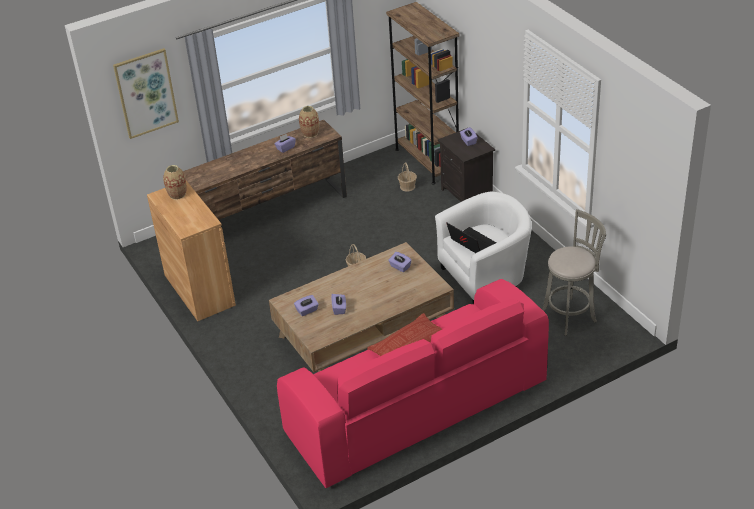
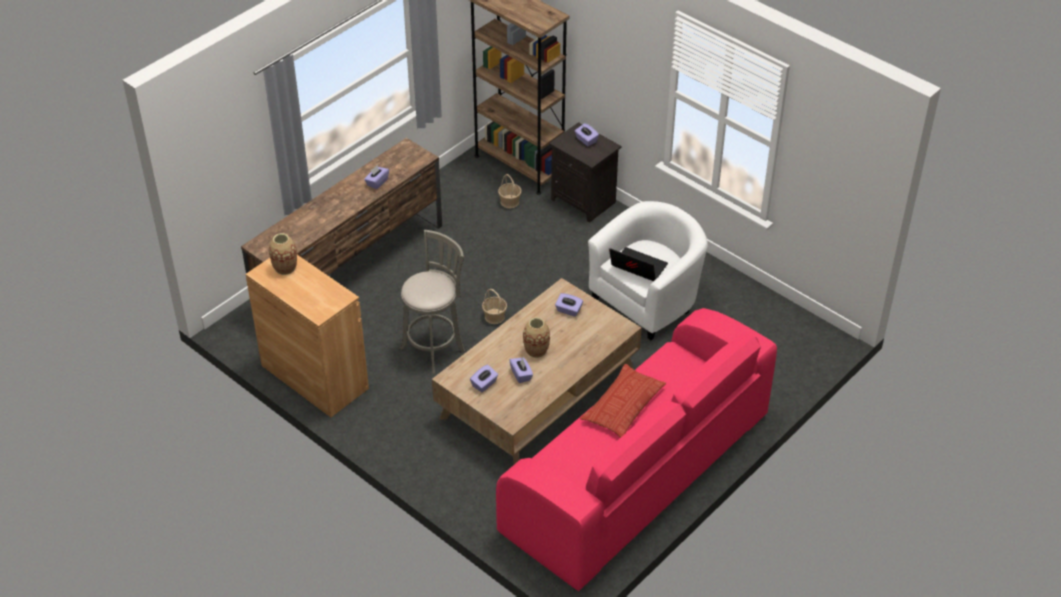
camera: 20 degrees left, 5 degrees up
(146, 93) = (217, 146): picture -> none
(310, 133) = (398, 158): vase -> vase (536, 350)
(571, 315) = (761, 331): grey stool -> grey stool (435, 348)

